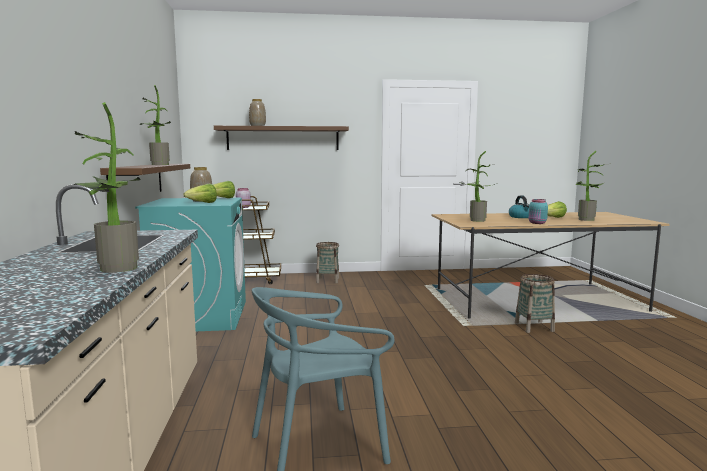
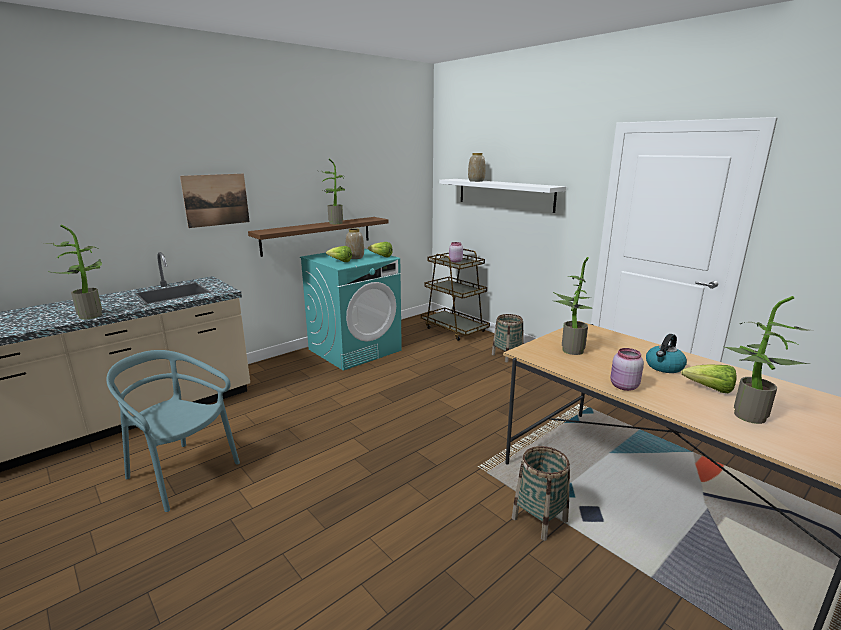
camera: 55 degrees right, 10 degrees up
(78, 118) = (216, 200): none -> picture
(283, 138) = (504, 194): brown shelf -> white shelf
(537, 223) = (623, 386): turquoise jar -> pink jar

